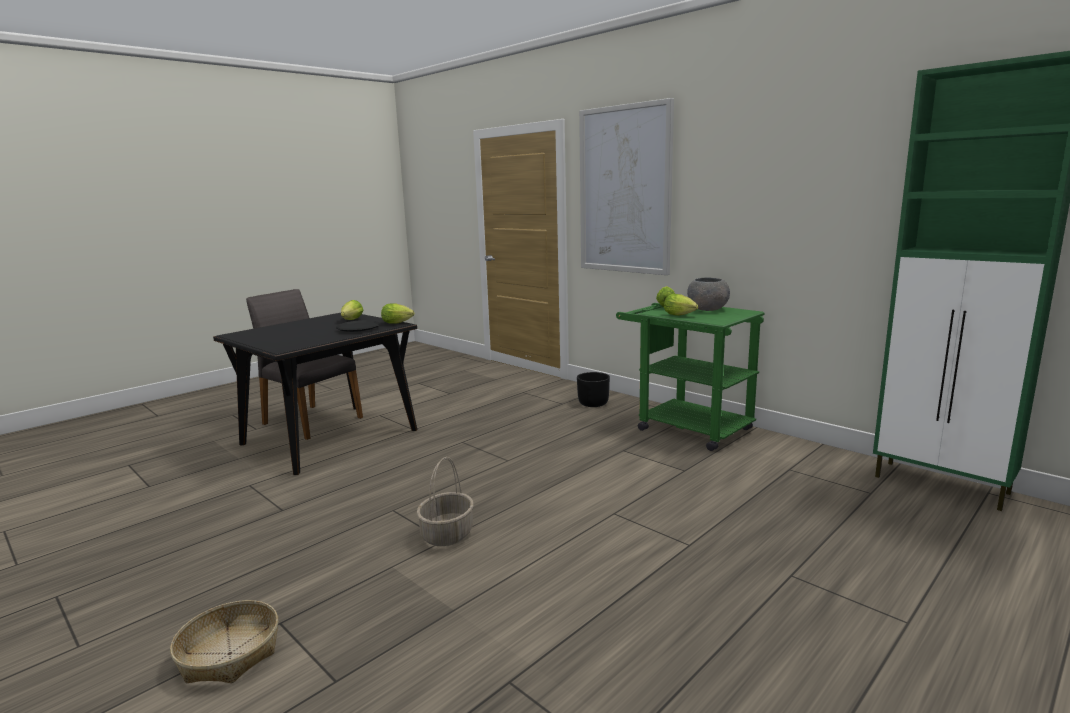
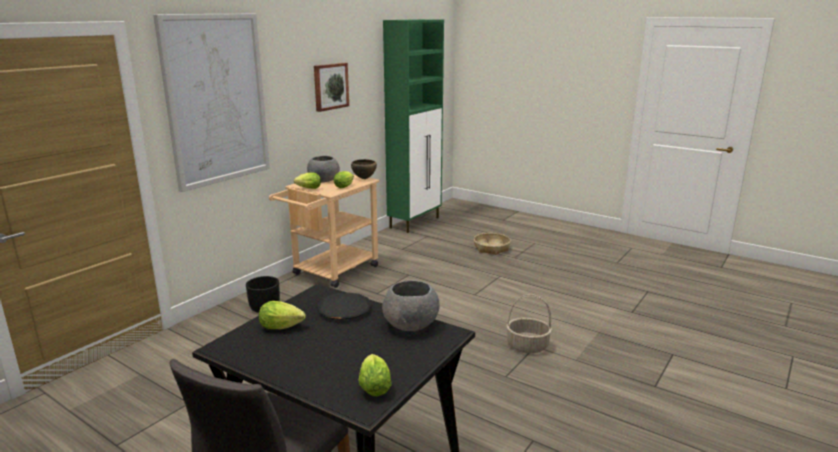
camera: 100 degrees left, 5 degrees up
(230, 654) = (690, 395): basket -> basket (491, 248)
(310, 341) = (410, 325): none -> grey bowl
(398, 323) = (312, 292): lettuce -> lettuce (374, 386)
(685, 427) = (331, 272): green cart -> beige cart
(723, 320) = (364, 178): none -> brown bowl
(783, 190) = (330, 86): none -> picture

